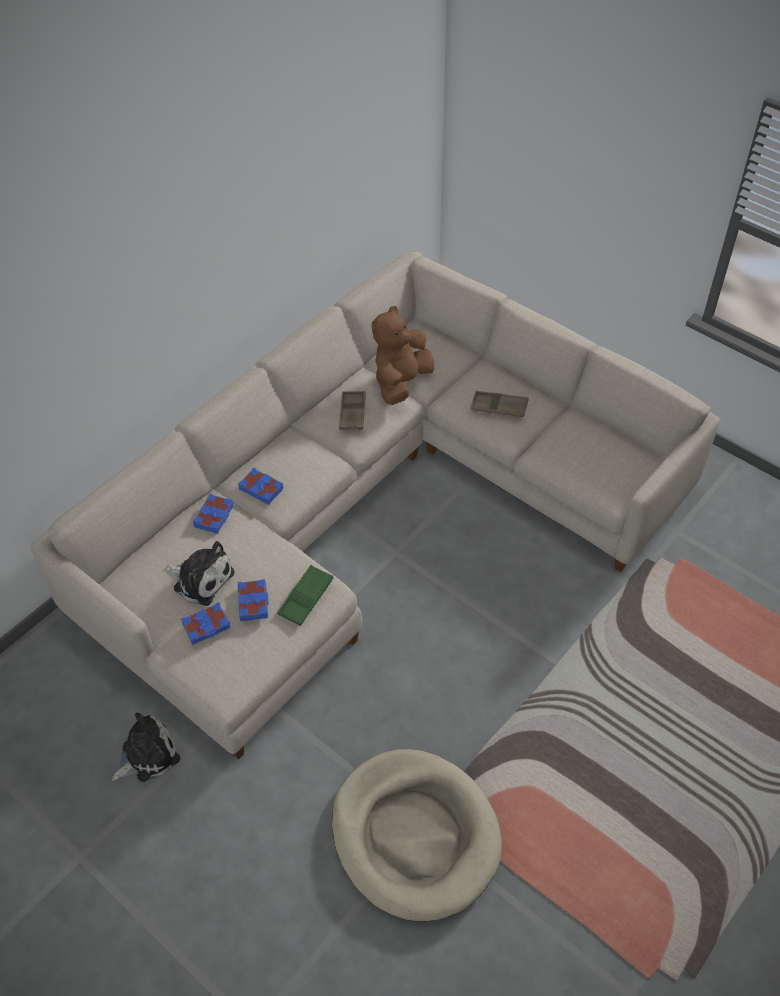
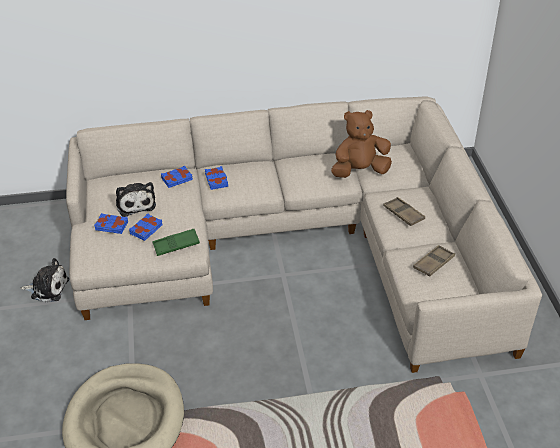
camera: 40 degrees right, 10 degrees down
(352, 413) = (310, 171): brown tray -> brown tray (433, 263)

